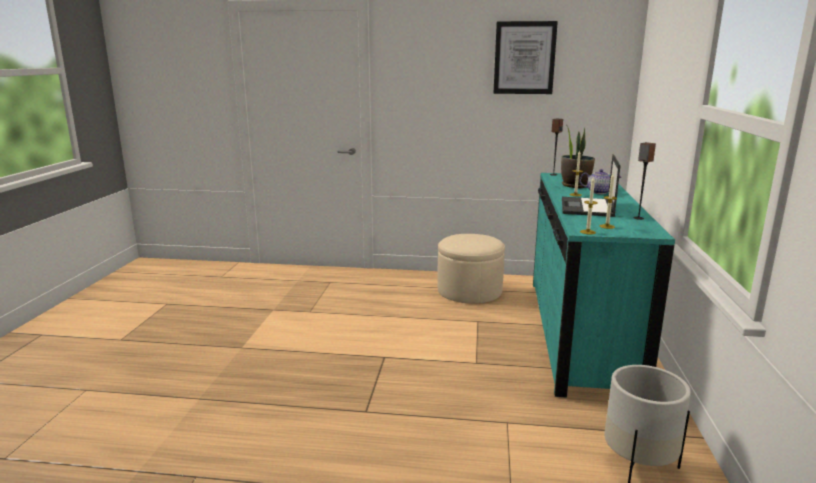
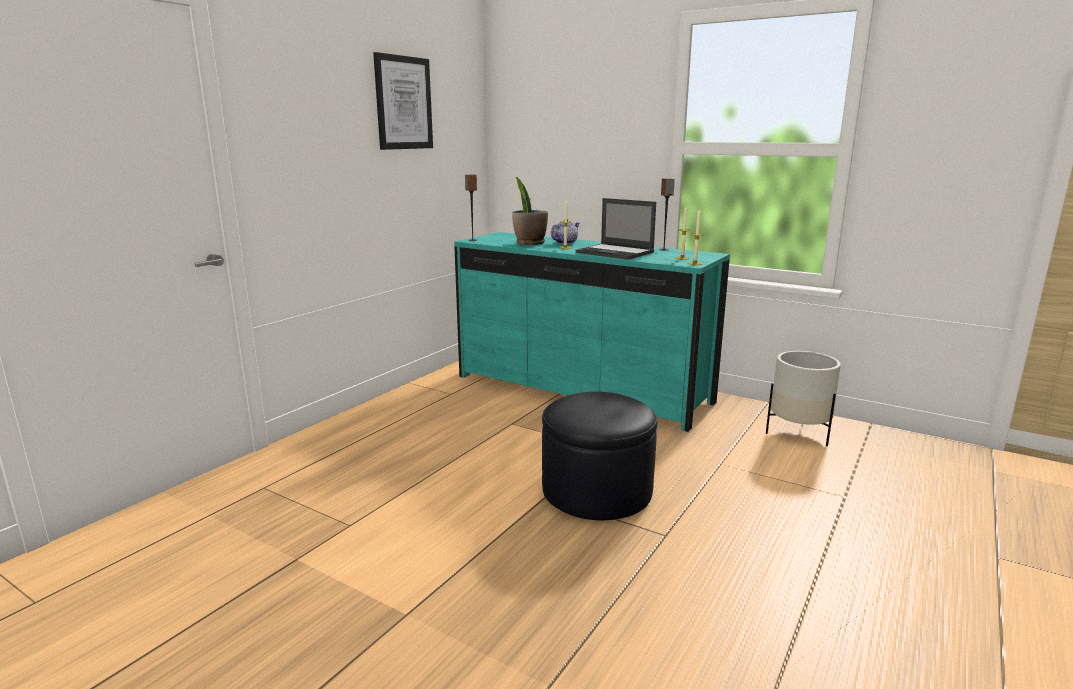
camera: 65 degrees left, 0 degrees up
(407, 373) = (597, 490): none -> black ottoman
(469, 290) = (431, 407): beige ottoman -> none

